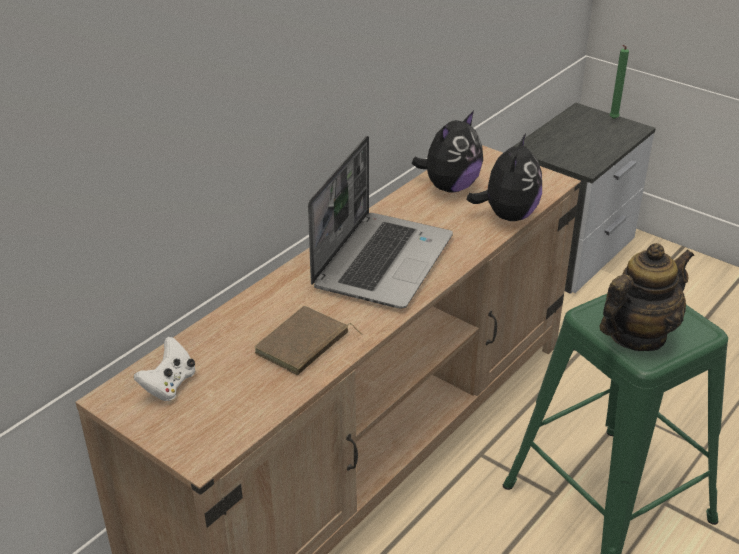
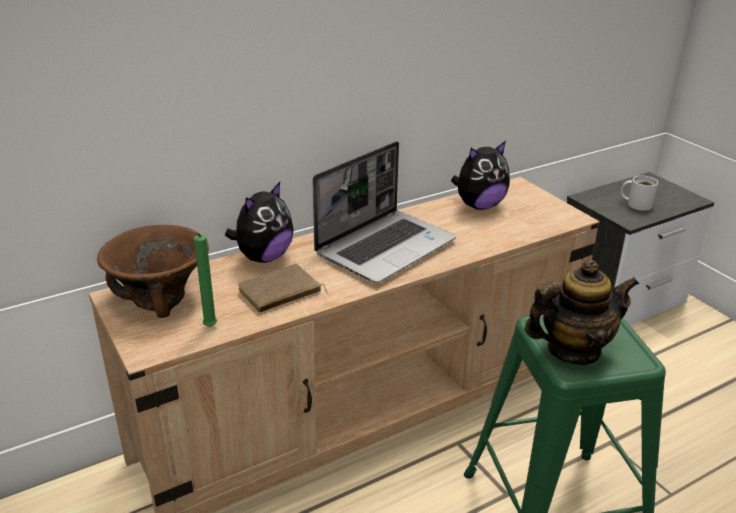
camera: 20 degrees right, 5 degrees down
(169, 385) = (161, 297): white game controller -> brown bowl
(507, 215) = (515, 235): plush toy -> plush toy (263, 257)
(583, 145) = (637, 204): none -> white mug
(613, 119) = (676, 189): green candle -> green candle (208, 327)

